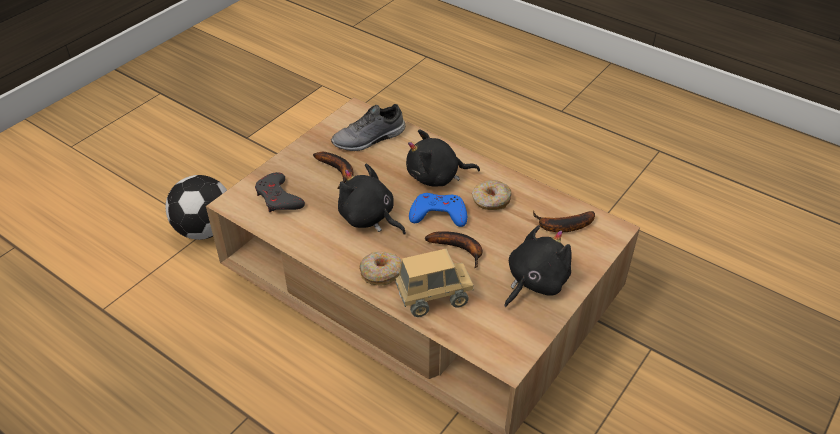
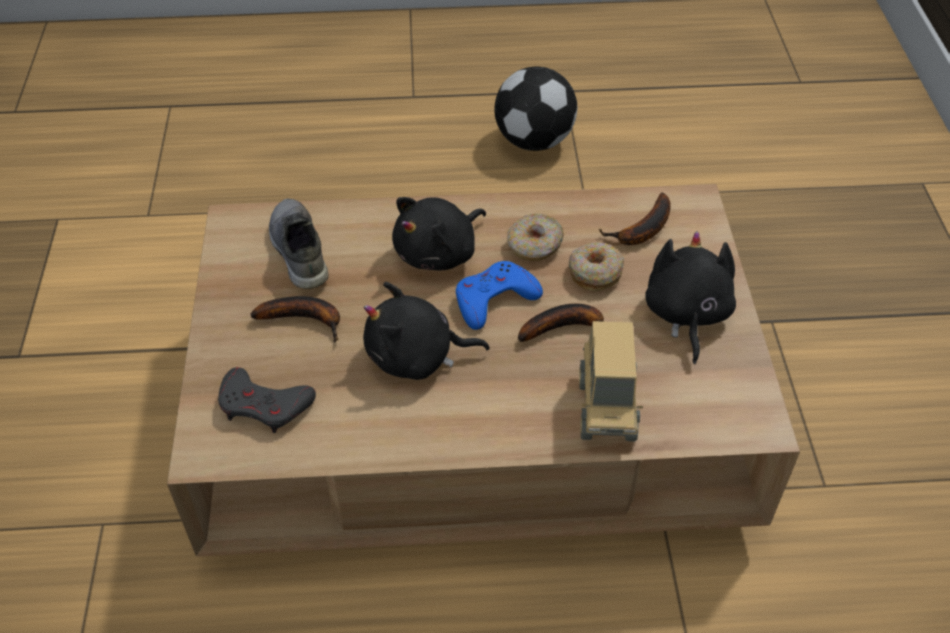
camera: 40 degrees left, 5 degrees up
(205, 229) = (98, 525): football -> football (533, 140)
(369, 139) = (297, 251): grey shoe -> grey shoe turned 135 degrees clockwise
(381, 272) = (510, 417): donut -> donut (594, 272)
(433, 299) = (606, 408): toy truck -> toy truck turned 150 degrees clockwise

